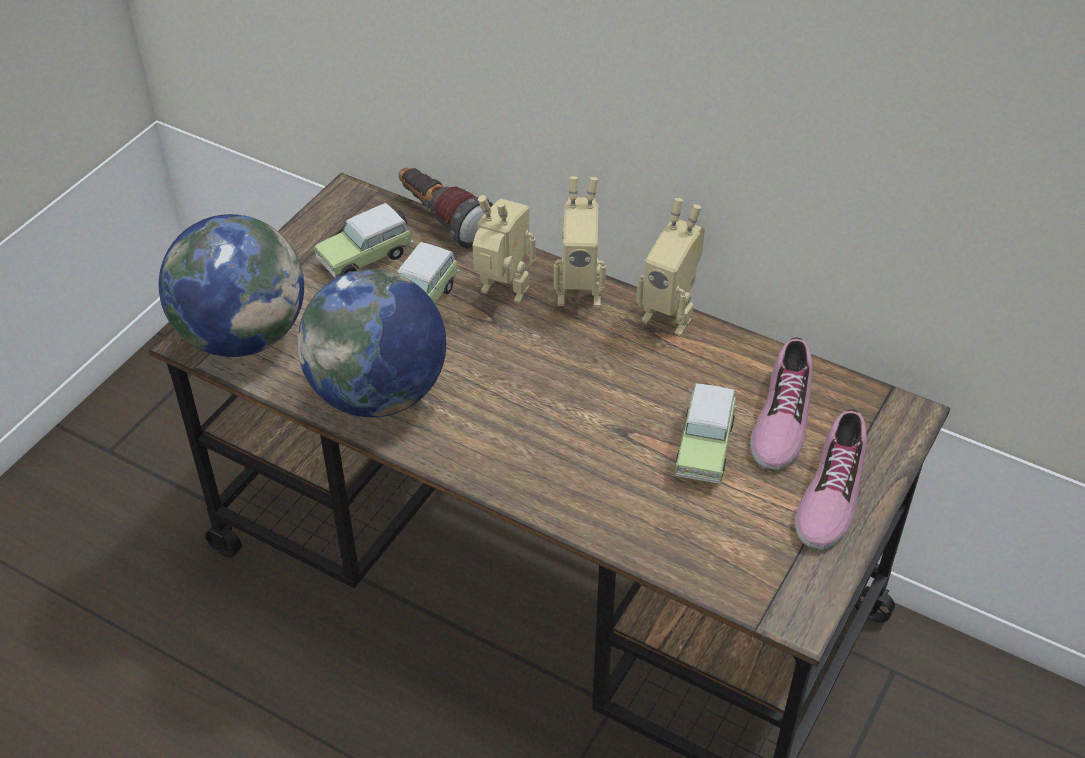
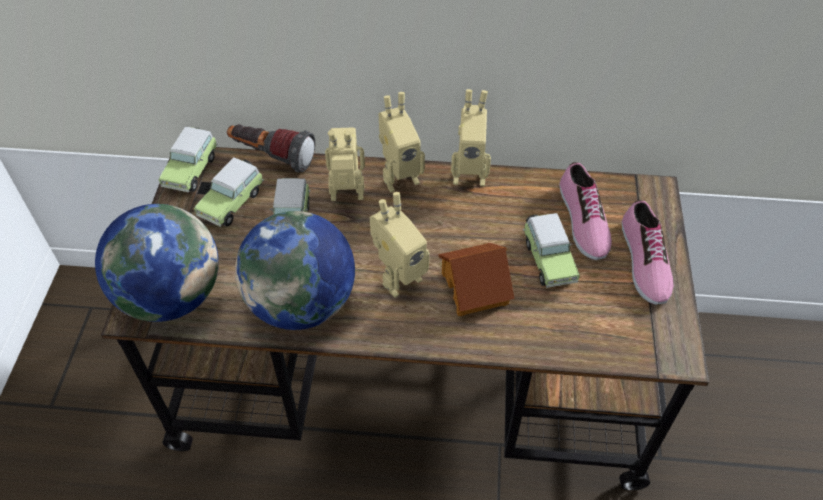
camera: 25 degrees left, 5 degrees up
(343, 207) = (192, 169): none -> toy car
(506, 404) = (398, 278): none -> toy robot
(592, 447) = (475, 287): none -> toy house

